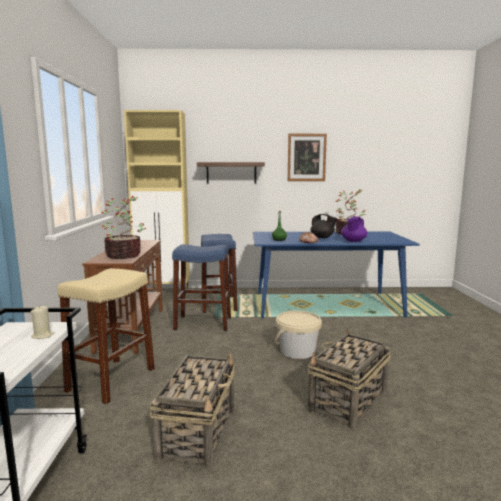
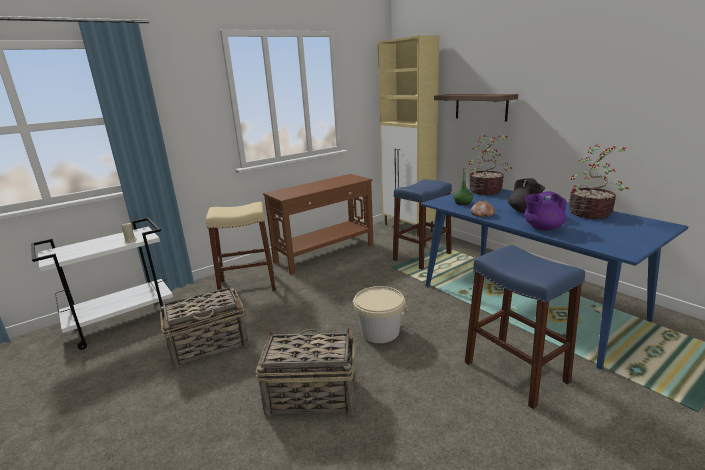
camera: 55 degrees right, 10 degrees up
(124, 255) = (299, 191): potted plant -> potted plant (486, 191)
(203, 323) = (373, 269): blue stool -> blue stool (515, 371)
(306, 157) = (578, 86): picture -> none

